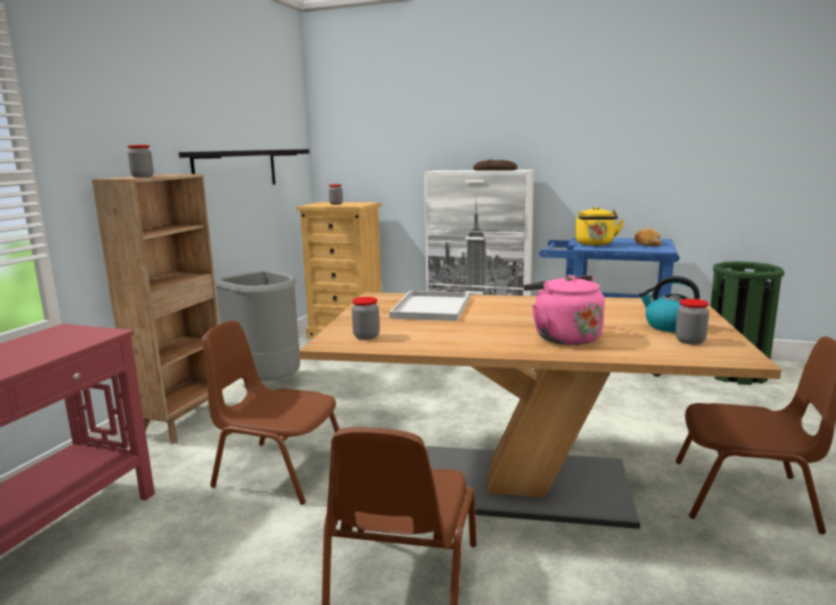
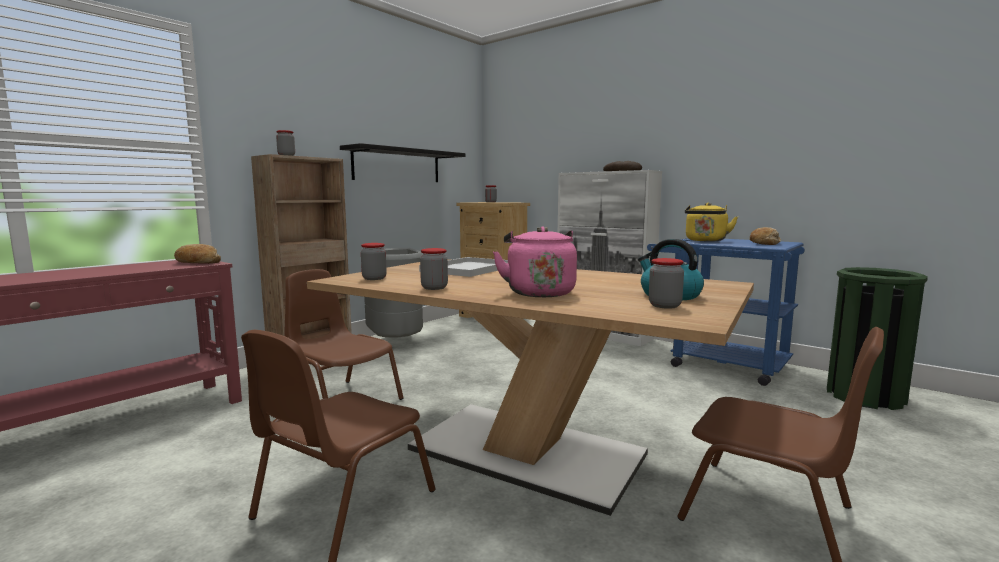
camera: 20 degrees right, 5 degrees down
(83, 335) = (197, 263): none -> bread
(457, 343) = (434, 288): none -> jar

